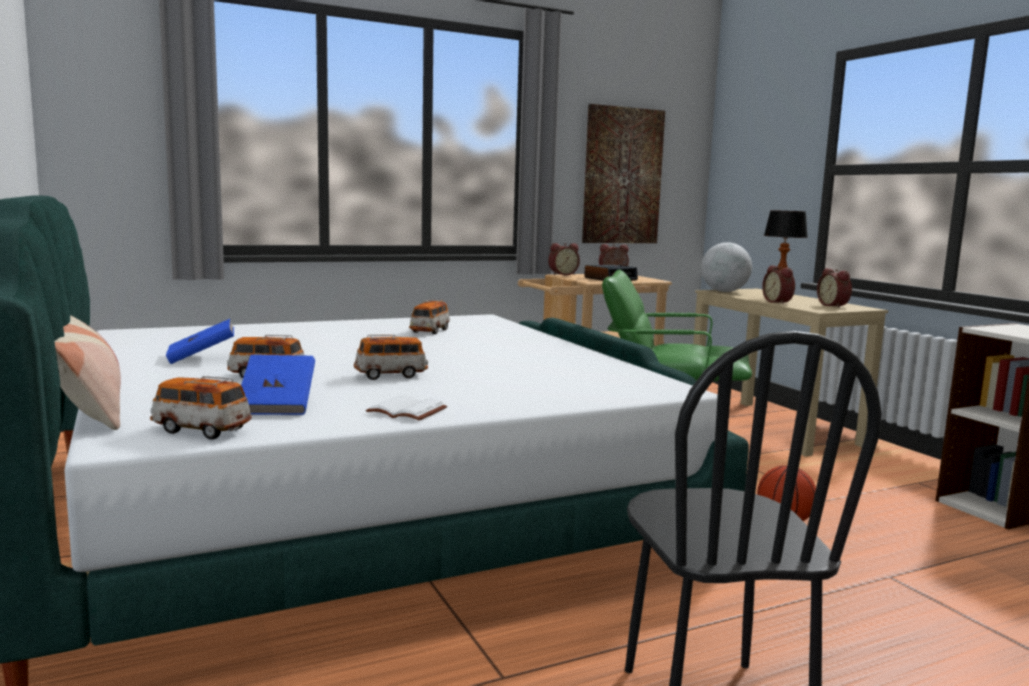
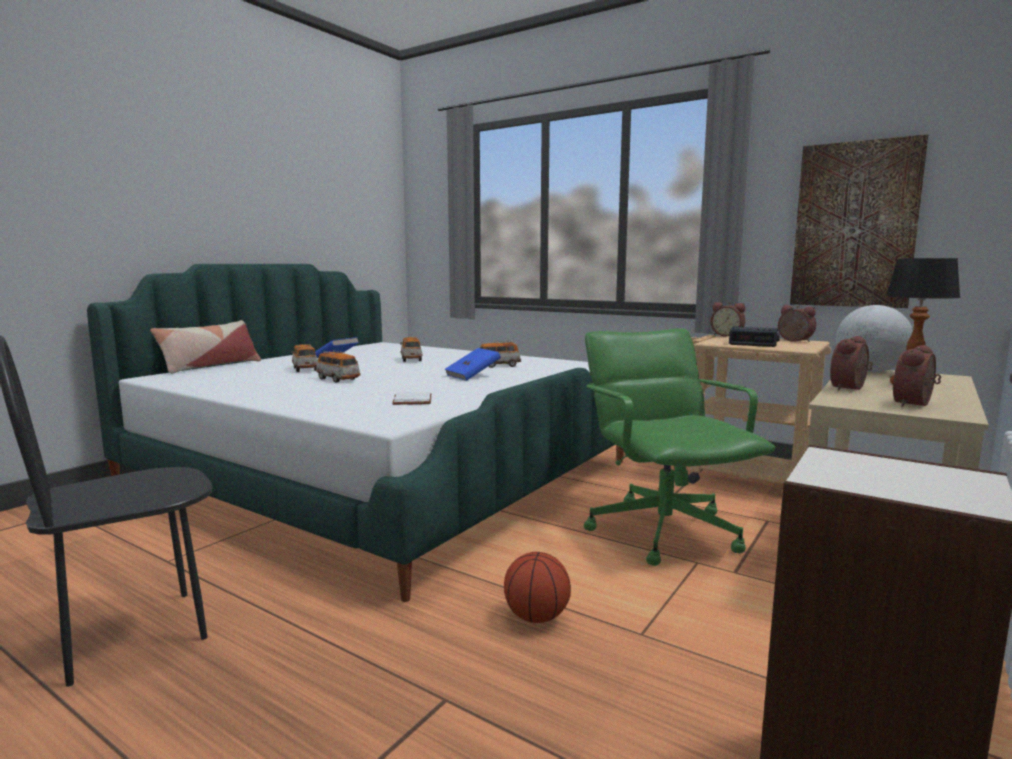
camera: 60 degrees right, 0 degrees up
(201, 430) = (180, 380): toy car -> toy car (411, 359)
(278, 405) = (240, 379): blue book -> blue book (472, 376)
(405, 411) = (245, 392): white book -> white book (411, 400)

